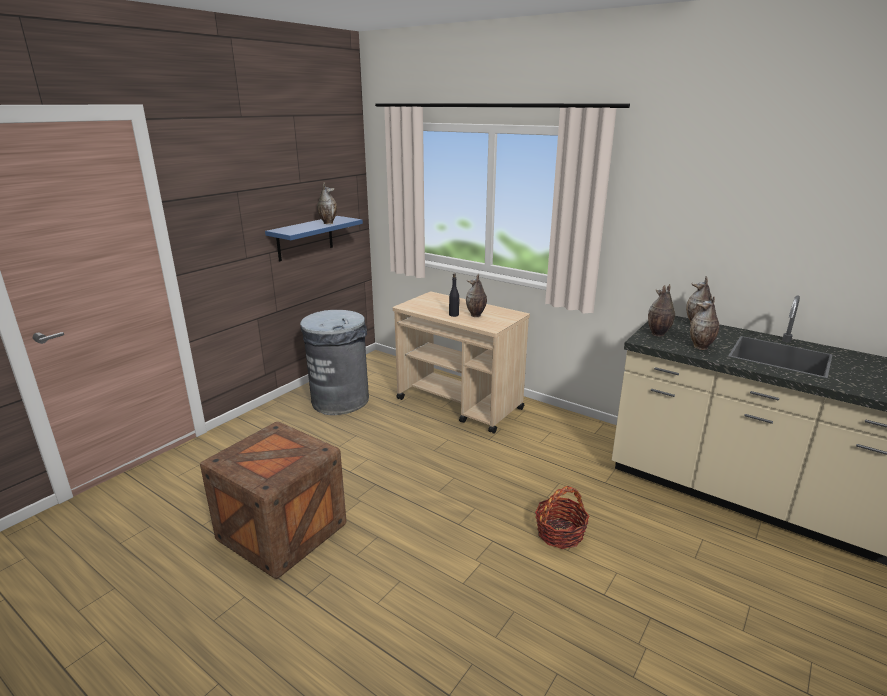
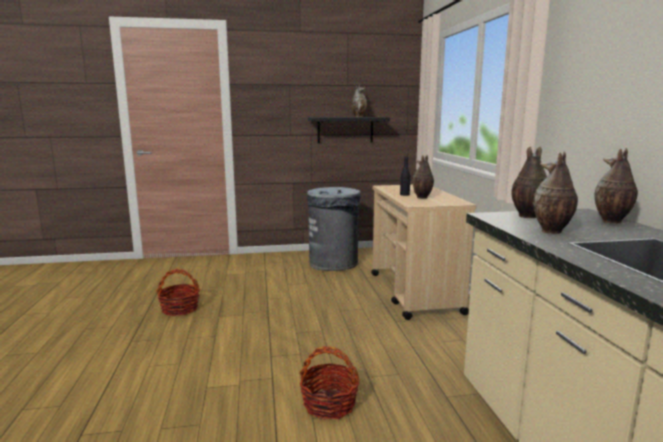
camera: 45 degrees right, 10 degrees down
(282, 532) = (180, 309): crate -> basket
(305, 238) = (345, 129): blue shelf -> black shelf

